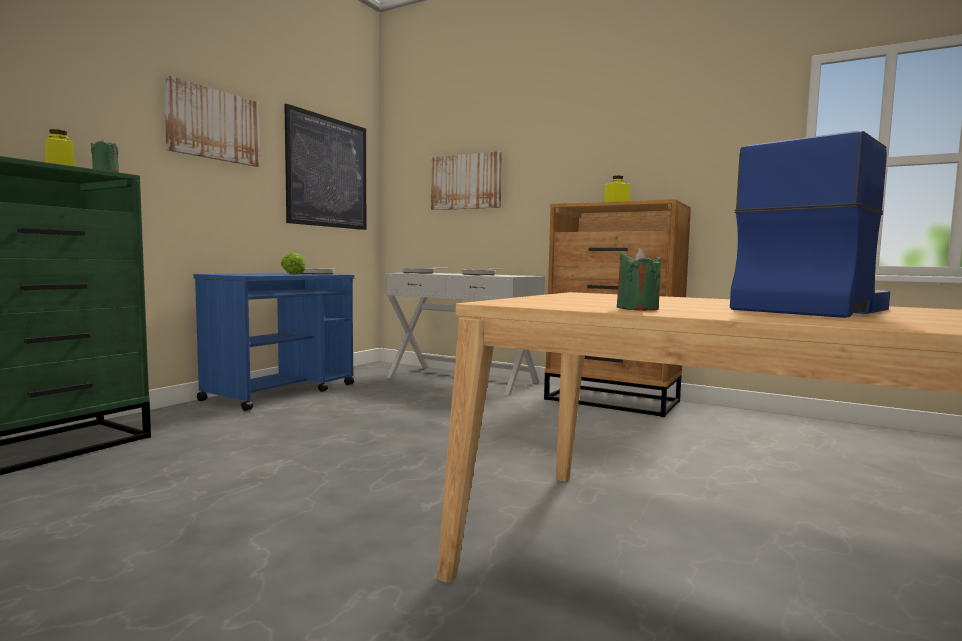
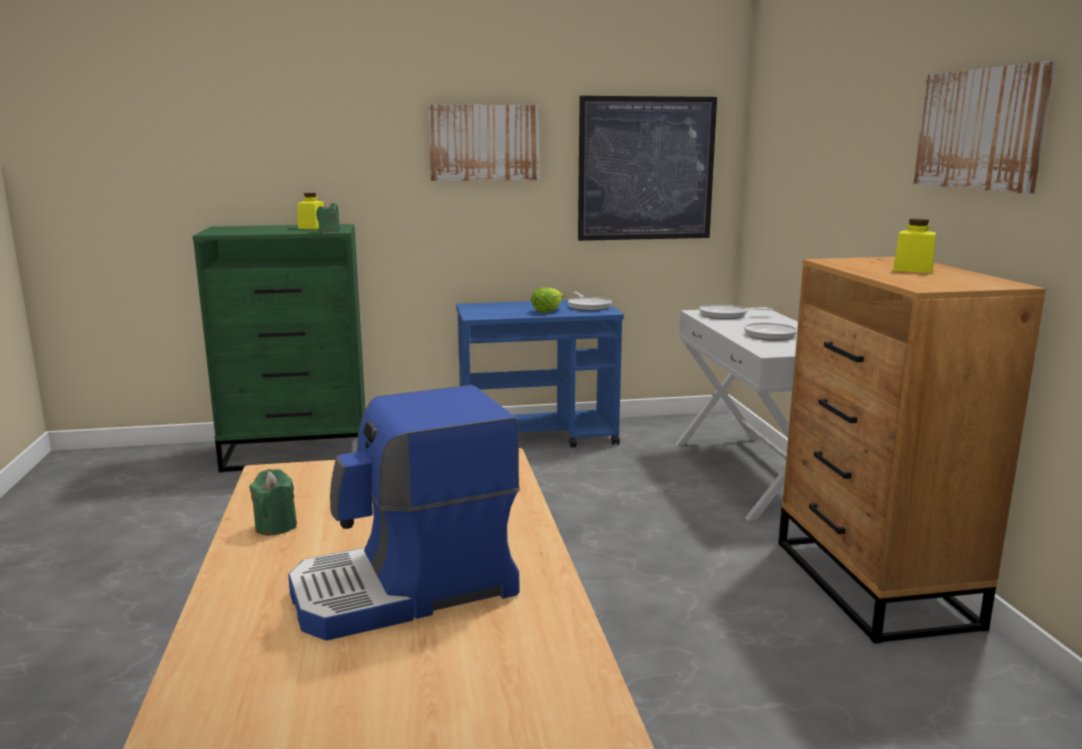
camera: 50 degrees right, 10 degrees up
(466, 182) = (810, 183): picture -> picture (980, 129)
(809, 309) = (406, 590): coffee machine -> coffee machine turned 150 degrees clockwise

